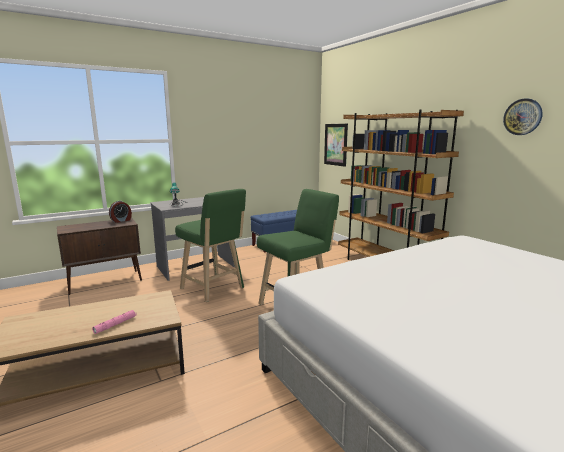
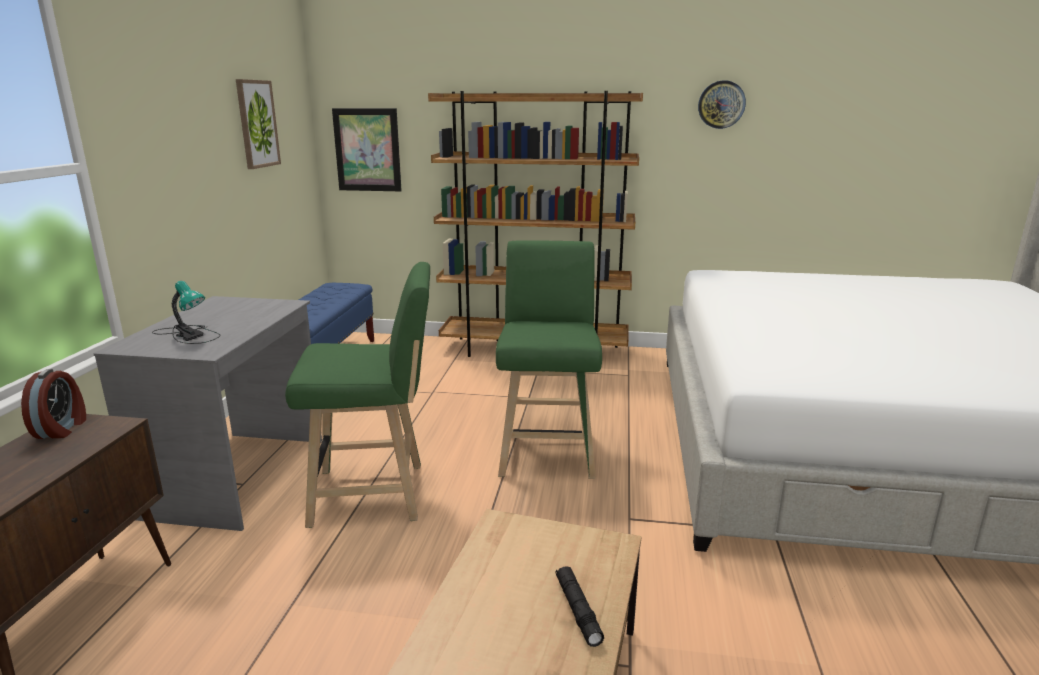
camera: 50 degrees left, 5 degrees up
(115, 324) = (578, 610): pink flashlight -> black flashlight
(273, 129) = (257, 124): none -> picture

